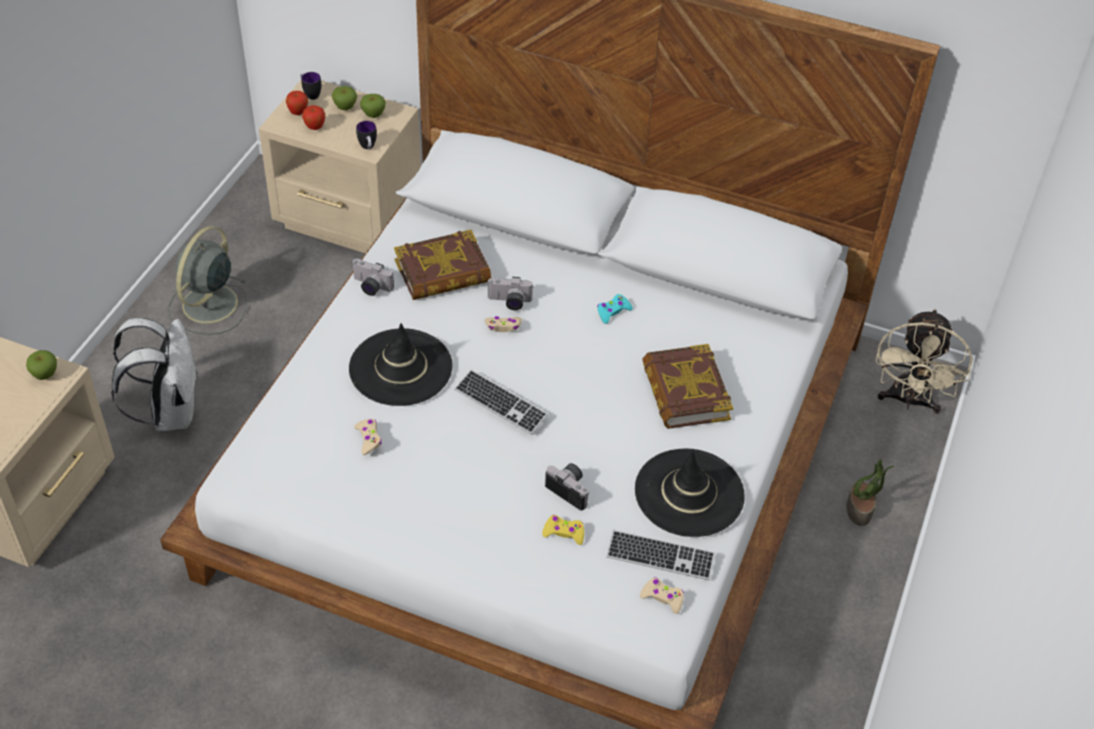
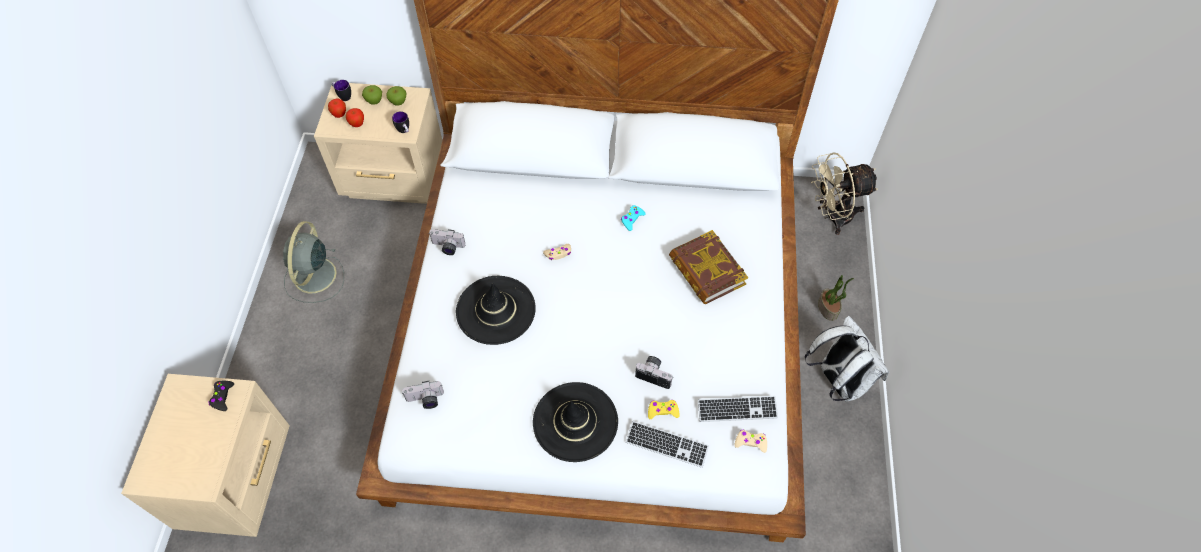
camera: 15 degrees left, 10 degrees up
(45, 374) = (222, 397): apple -> black game controller
(170, 412) = (317, 373): white backpack -> white backpack (837, 381)
(368, 439) = (494, 377): beige game controller -> none
(443, 272) = (497, 220): book -> none
(500, 404) = (580, 319): keyboard -> keyboard (667, 445)
(509, 302) = (555, 232): camera -> camera (425, 400)
(689, 493) = (739, 352): black hat -> black hat (575, 422)
(909, 401) = (832, 216): beige fan -> beige fan turned 75 degrees clockwise

